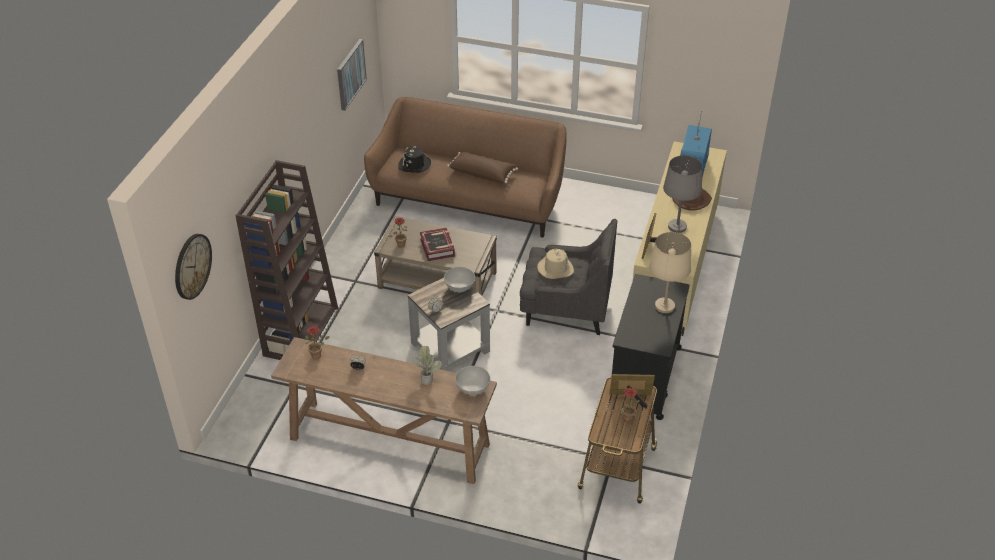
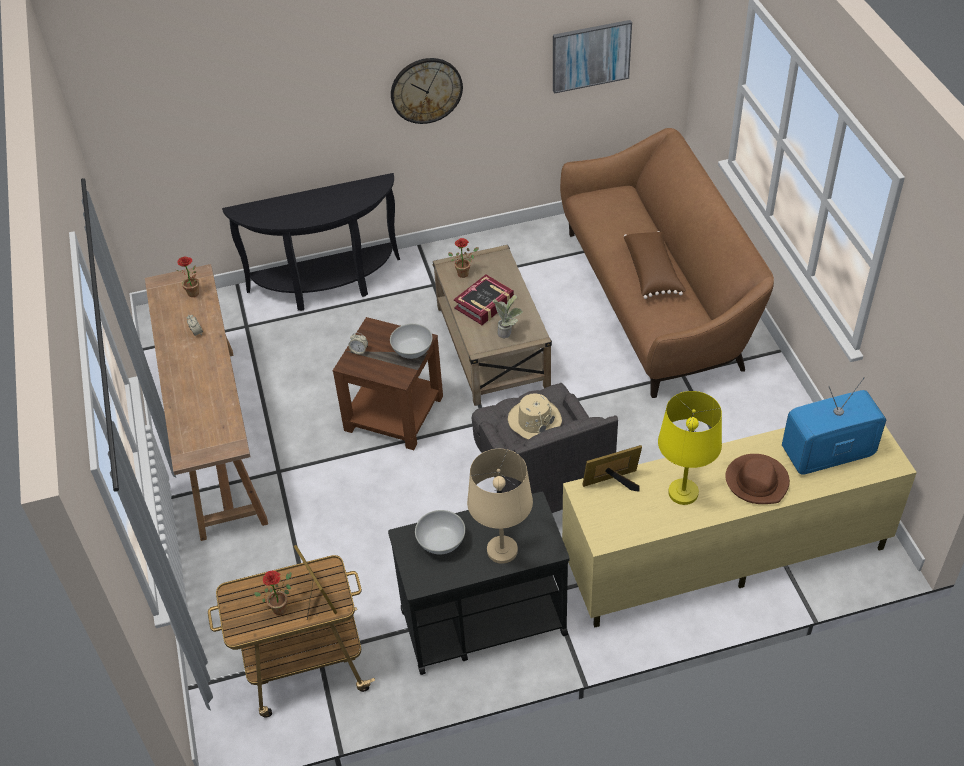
camera: 60 degrees right, 5 degrees up
(192, 266) = (133, 116): wall clock -> wall clock (426, 90)
(300, 330) = (327, 287): brown bookcase -> black console table
(414, 165) = (609, 212): black hat -> none
(427, 378) = (216, 393): potted plant -> potted plant (507, 332)
(450, 346) = (395, 412): grey side table -> brown side table
(473, 388) = (224, 438): white bowl -> white bowl (441, 543)
(677, 227) = (683, 492): grey table lamp -> yellow table lamp

